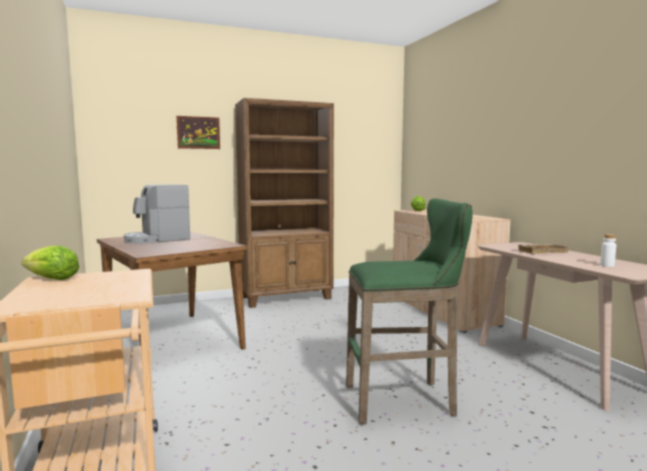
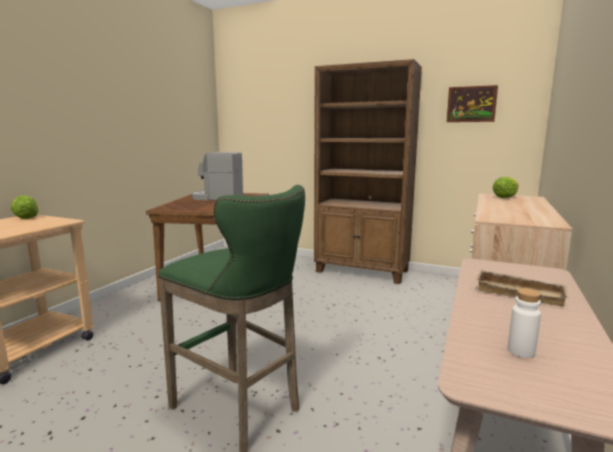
camera: 45 degrees right, 5 degrees up
(198, 132) = (299, 103): picture -> picture (471, 104)

